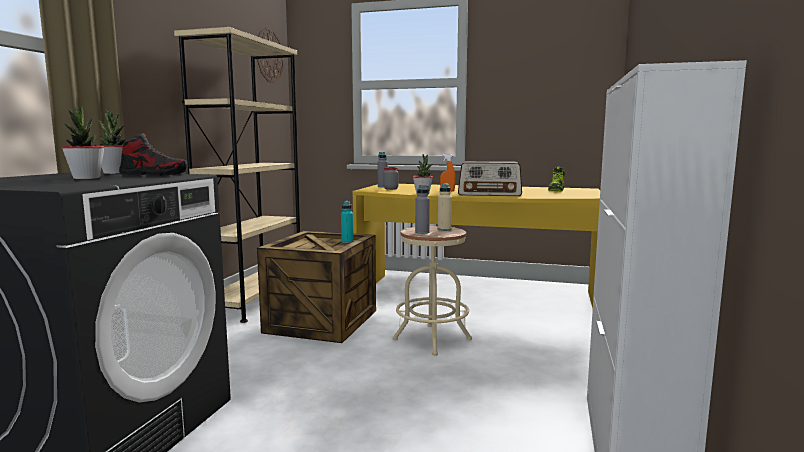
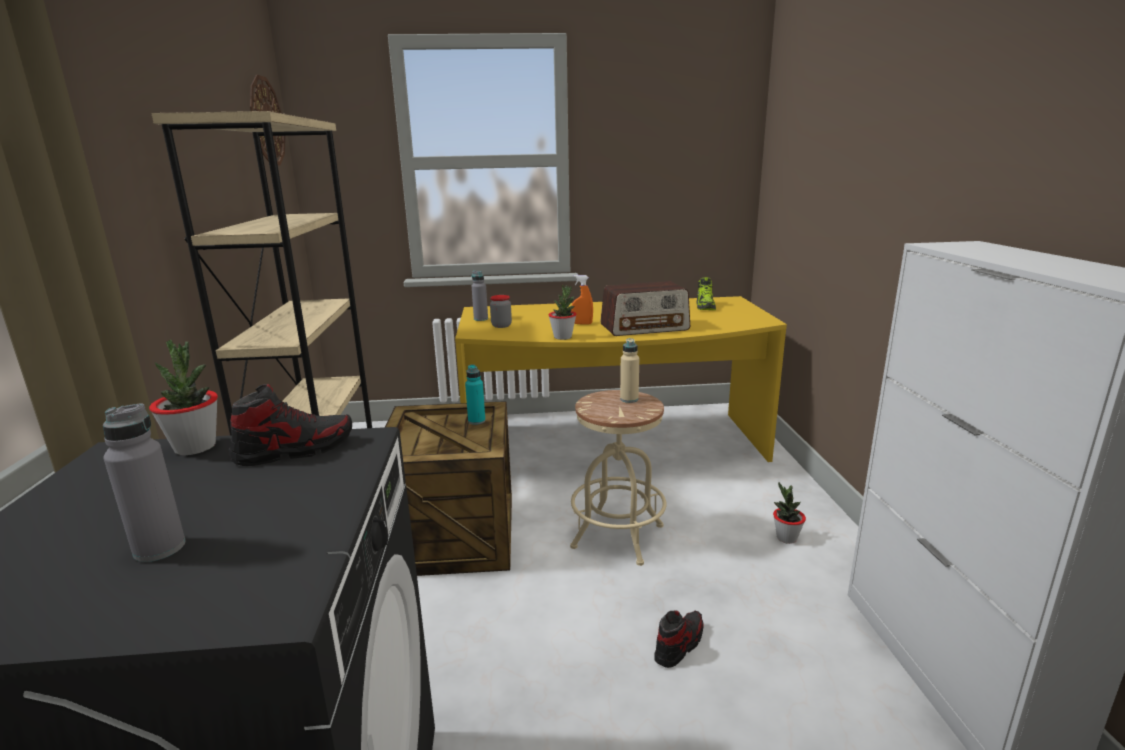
camera: 20 degrees left, 10 degrees up
(86, 178) = (199, 503): potted plant -> potted plant (786, 538)
(422, 232) = (609, 411): grey bottle -> grey bottle (159, 548)
(423, 397) = (679, 644): none -> shoe

